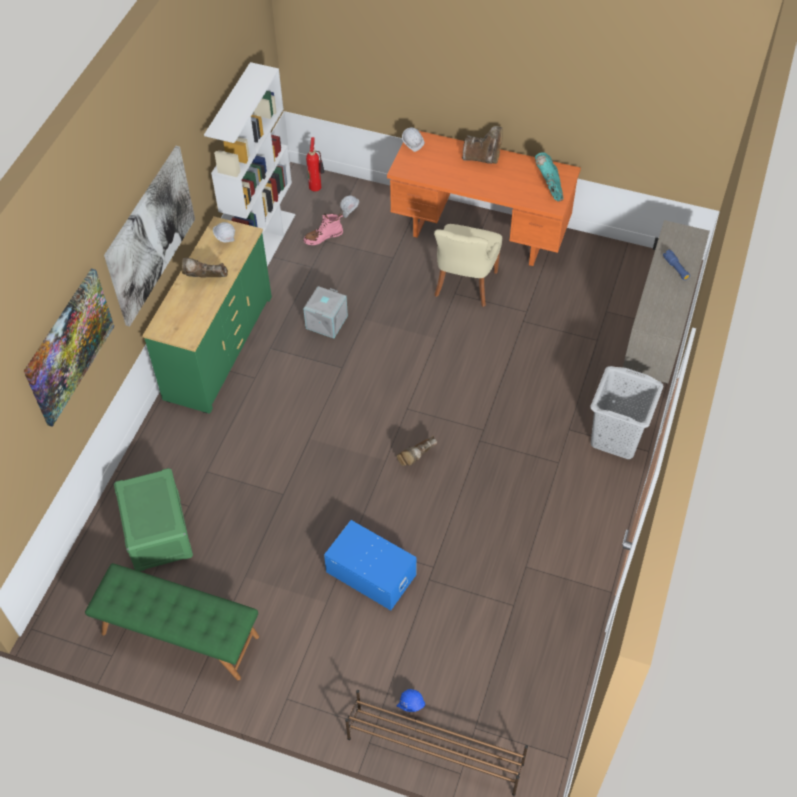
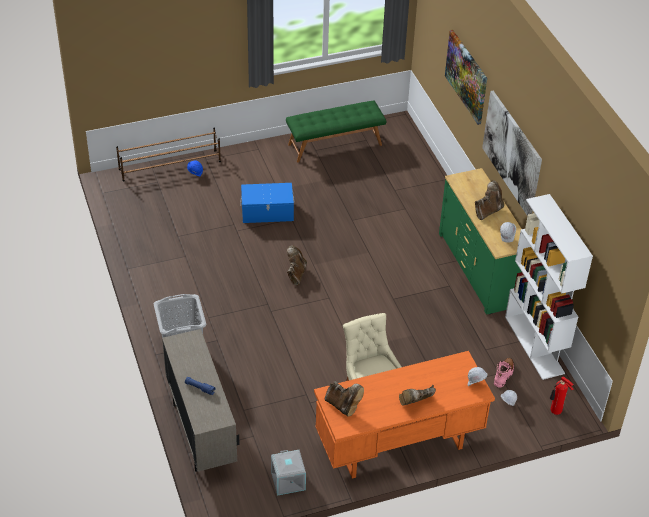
camera: 140 degrees right, 10 degrees down
(157, 531) = (397, 173): green storage box -> none
(326, 321) = (434, 320): grey storage box -> grey storage box (289, 481)
(549, 188) = (343, 406): turquoise boot -> brown boot

